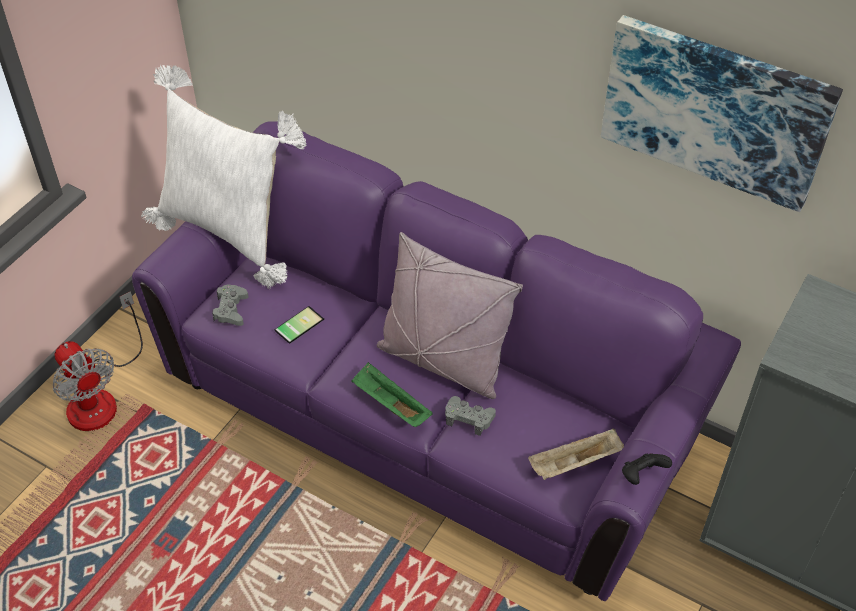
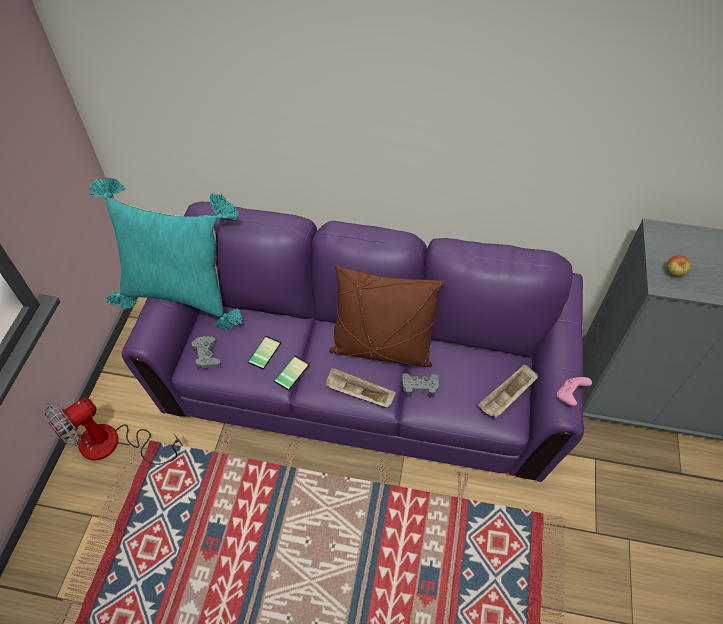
camera: 20 degrees left, 5 degrees up
(100, 395) = (113, 445): fan -> fan turned 105 degrees clockwise
(232, 240) = (185, 300): white pillow -> turquoise pillow
(320, 355) = (290, 372): none -> phone
(390, 405) = (358, 394): green tray -> beige tray
(443, 361) = (382, 349): purple pillow -> brown pillow
(642, 476) = (569, 395): black game controller -> pink game controller
(715, 110) = (568, 113): picture -> none
(809, 349) = (673, 274): none -> apple

